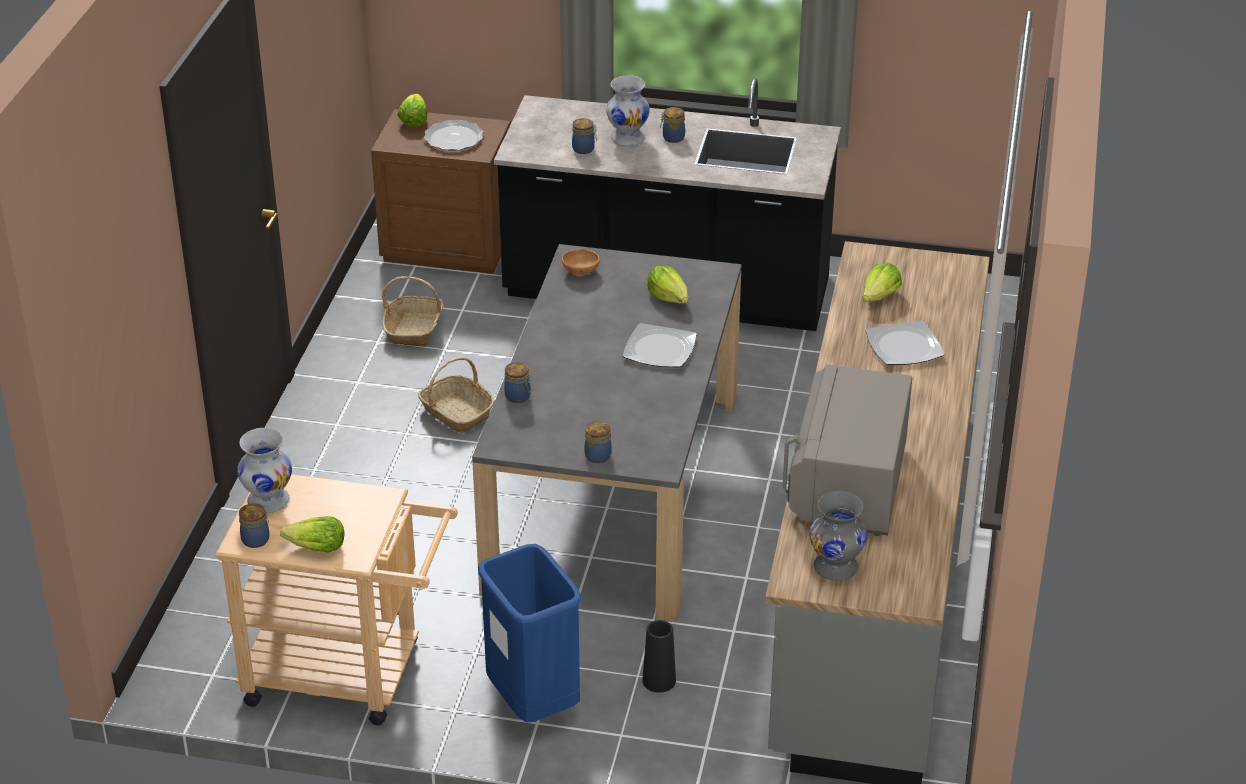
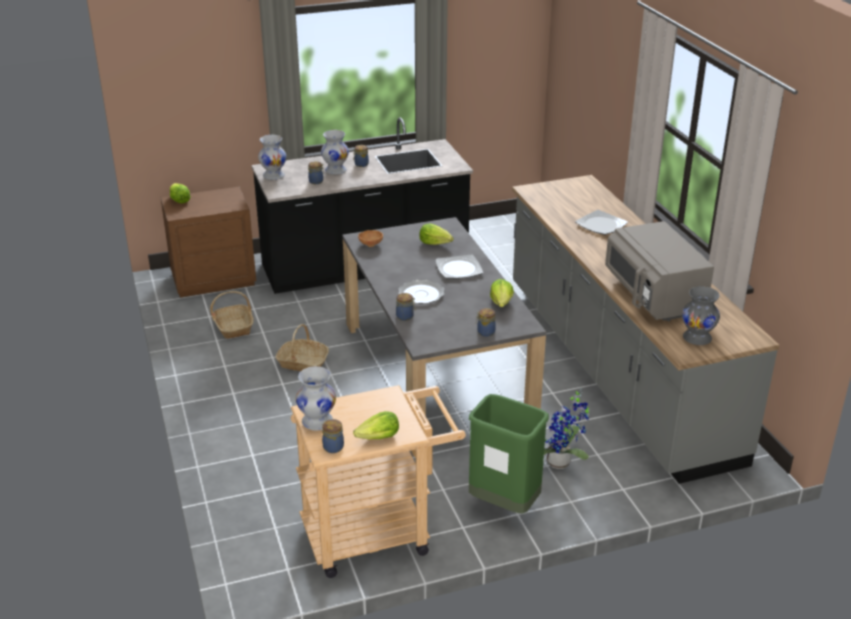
camera: 30 degrees left, 5 degrees down
(453, 138) = (214, 202): plate -> plate (421, 294)
(533, 703) = (504, 504): blue trash can -> green trash can
(537, 122) = (274, 175): none -> white vase
(659, 680) = (561, 463): black vase -> potted plant
(880, 297) = (561, 206): lettuce -> lettuce (501, 303)

